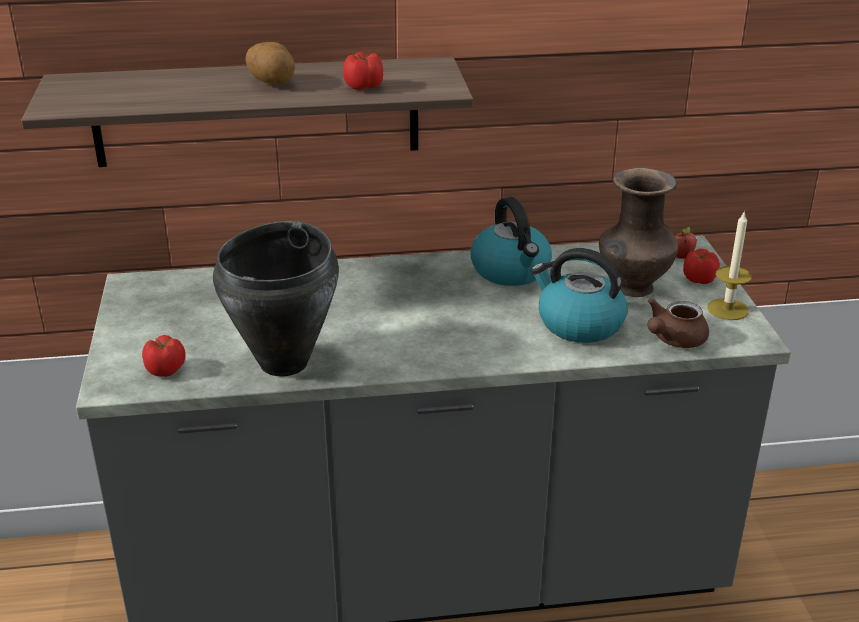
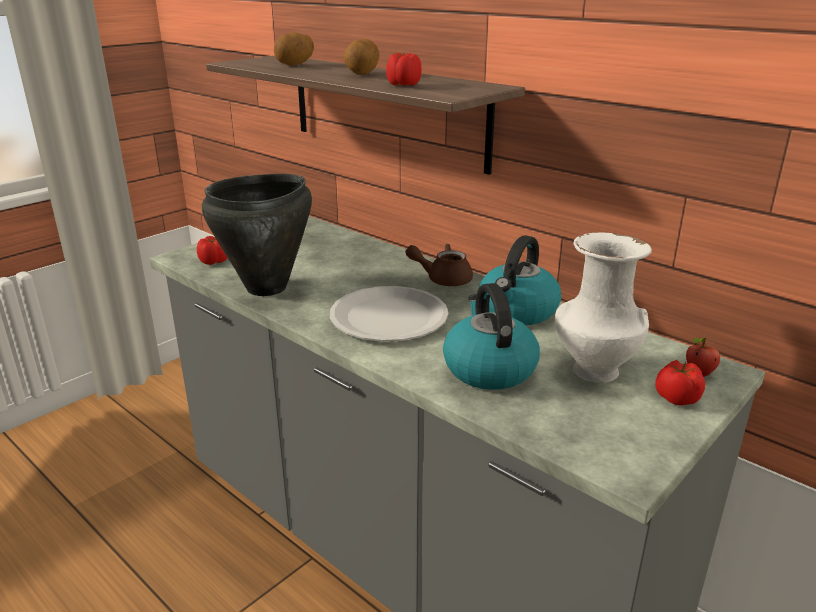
camera: 50 degrees right, 5 degrees down
(148, 89) = (295, 65): none -> potato
(439, 327) = (389, 317): none -> white plate
(632, 288) = (593, 371): brown vase -> white vase
(673, 340) = (542, 424): brown teapot -> brown teapot (442, 279)
(727, 309) = (654, 435): candle -> none

